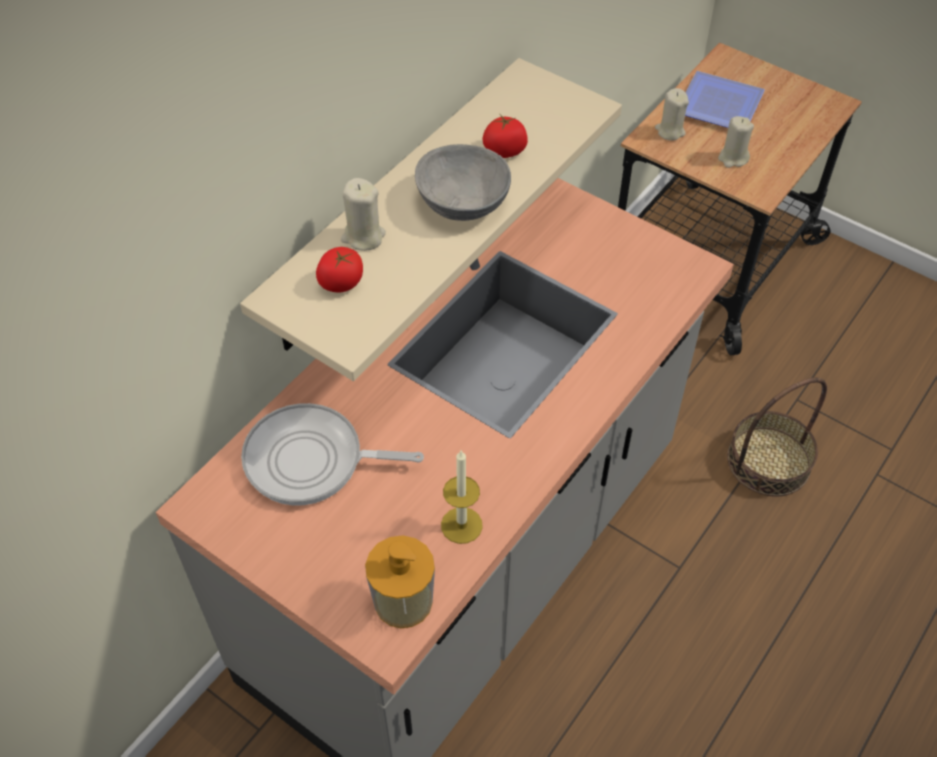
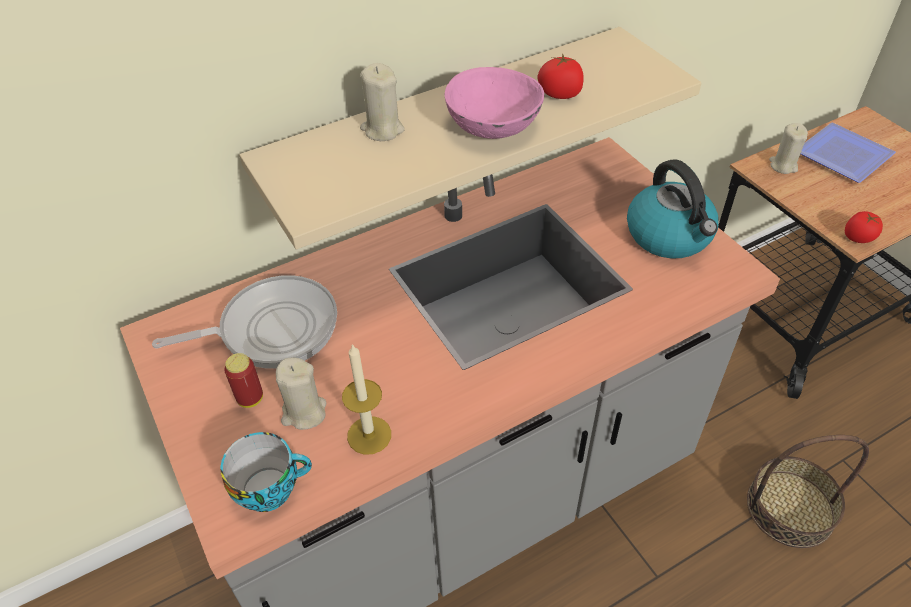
camera: 25 degrees right, 5 degrees down
(311, 461) = (272, 329): frying pan -> frying pan turned 135 degrees clockwise
(333, 532) = (250, 398): none -> can
(341, 283) = (336, 161): tomato -> tomato (858, 237)
(403, 601) = (271, 487): soap dispenser -> cup
(462, 202) = (492, 125): grey bowl -> pink bowl
(625, 250) = (670, 236): none -> kettle
(733, 158) = (837, 203): beige candle -> beige candle (304, 412)

